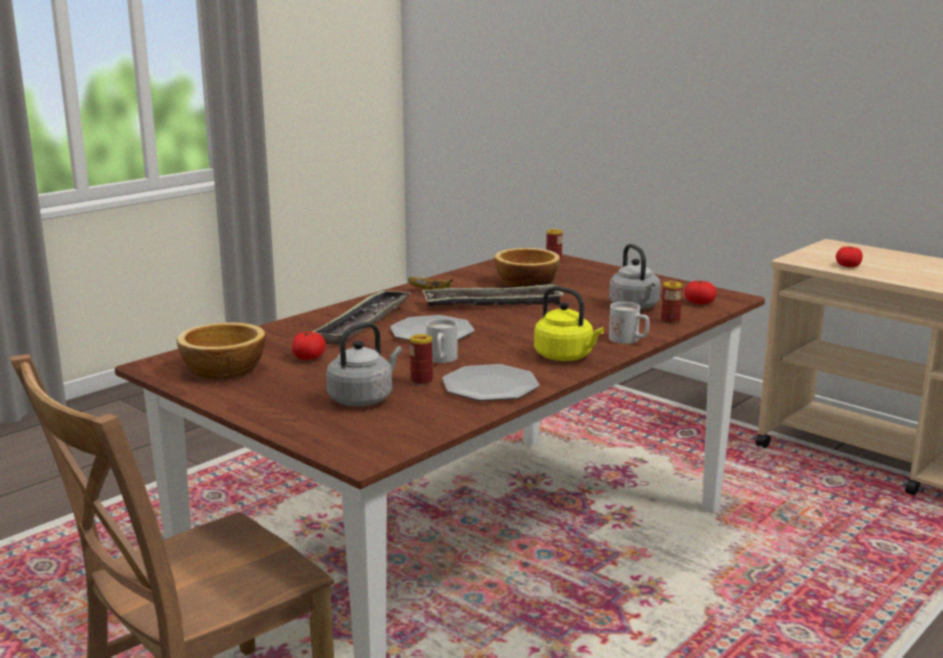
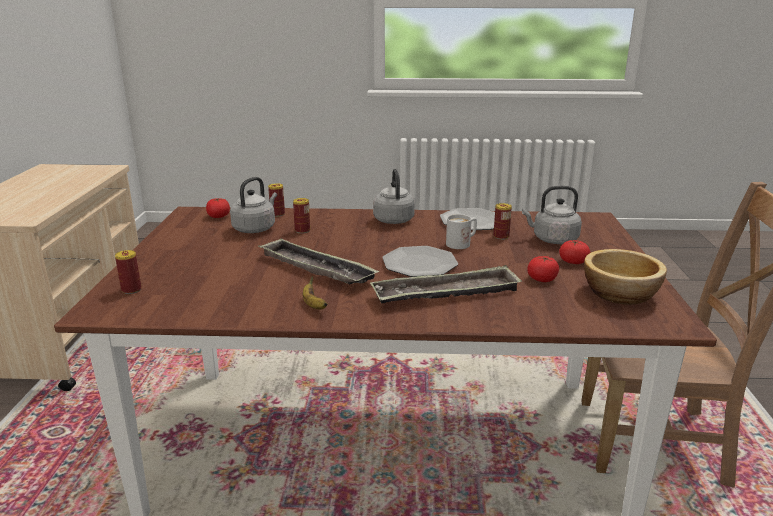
camera: 130 degrees left, 5 degrees up
(525, 284) = (234, 277): bowl -> none
(566, 357) = (393, 219): yellow kettle -> grey kettle
(597, 319) = (302, 230): none -> can
(629, 340) = (335, 214): white mug -> none
(848, 266) = (40, 204): tomato -> tomato (573, 262)

